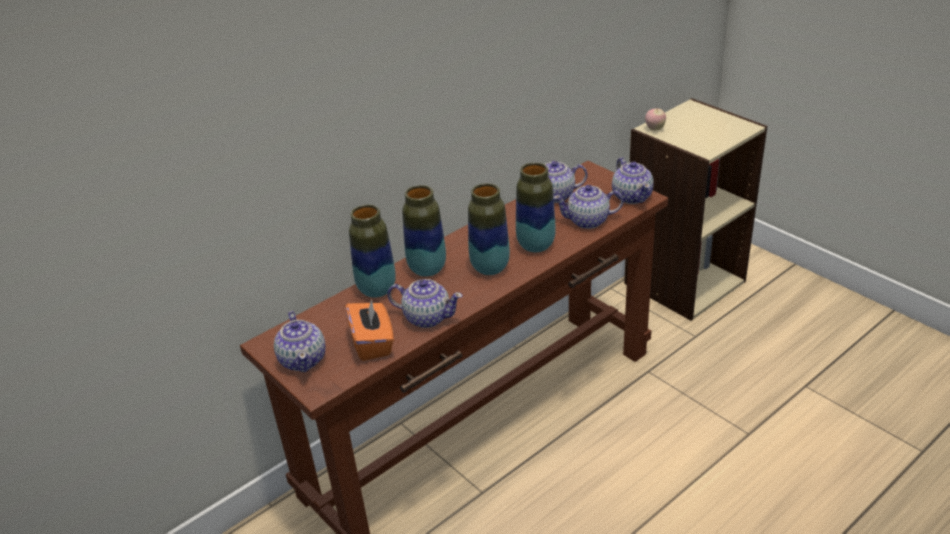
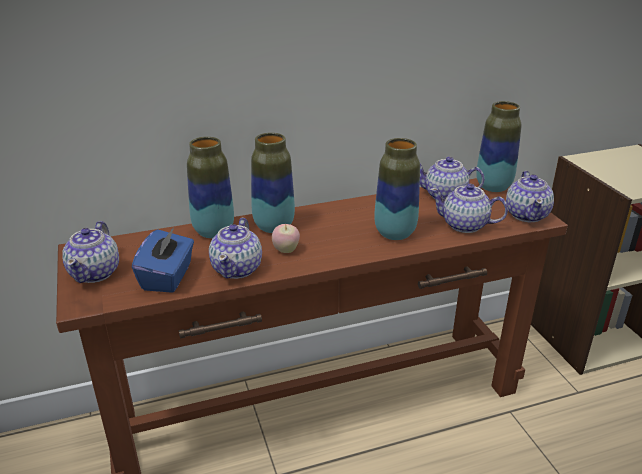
camera: 20 degrees right, 5 degrees down
(372, 343) = (168, 277): orange tissue box -> blue tissue box
(427, 317) = (237, 268): teapot -> teapot turned 60 degrees clockwise
(490, 268) = (334, 241): vase -> vase (493, 187)
(654, 129) = (584, 160): apple -> apple (286, 250)

